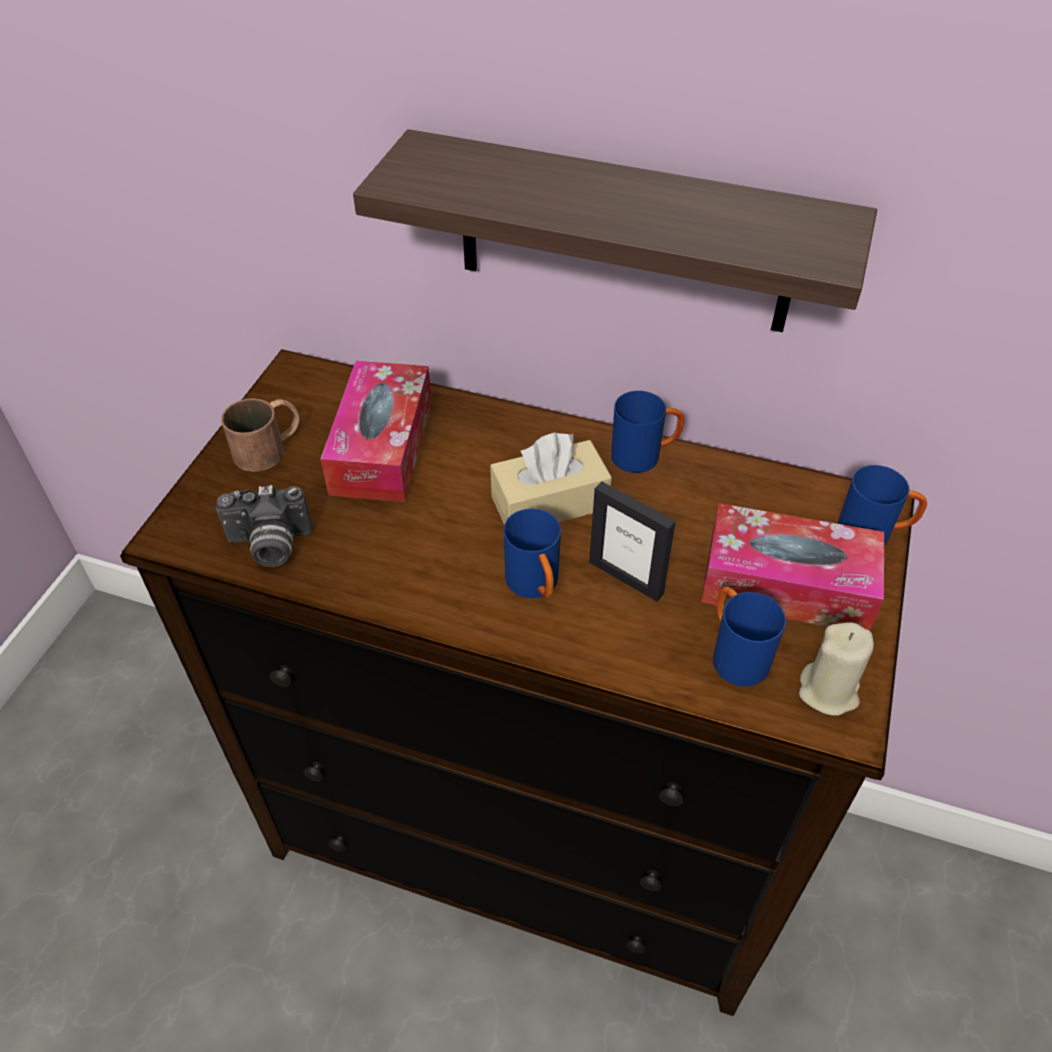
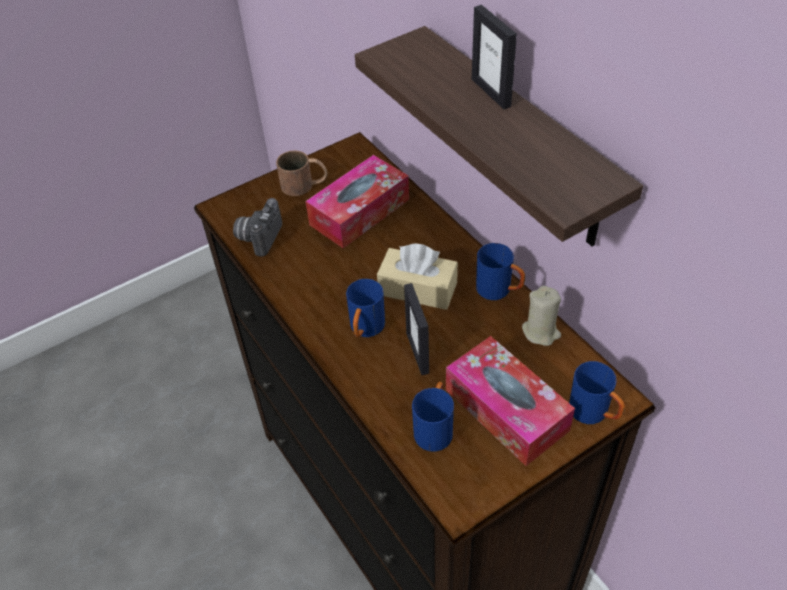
camera: 40 degrees right, 0 degrees up
(270, 546) = (259, 237): camera -> camera turned 75 degrees clockwise
(591, 174) = (491, 92): none -> picture frame
(828, 691) = (467, 481): beige candle -> beige candle (541, 332)

